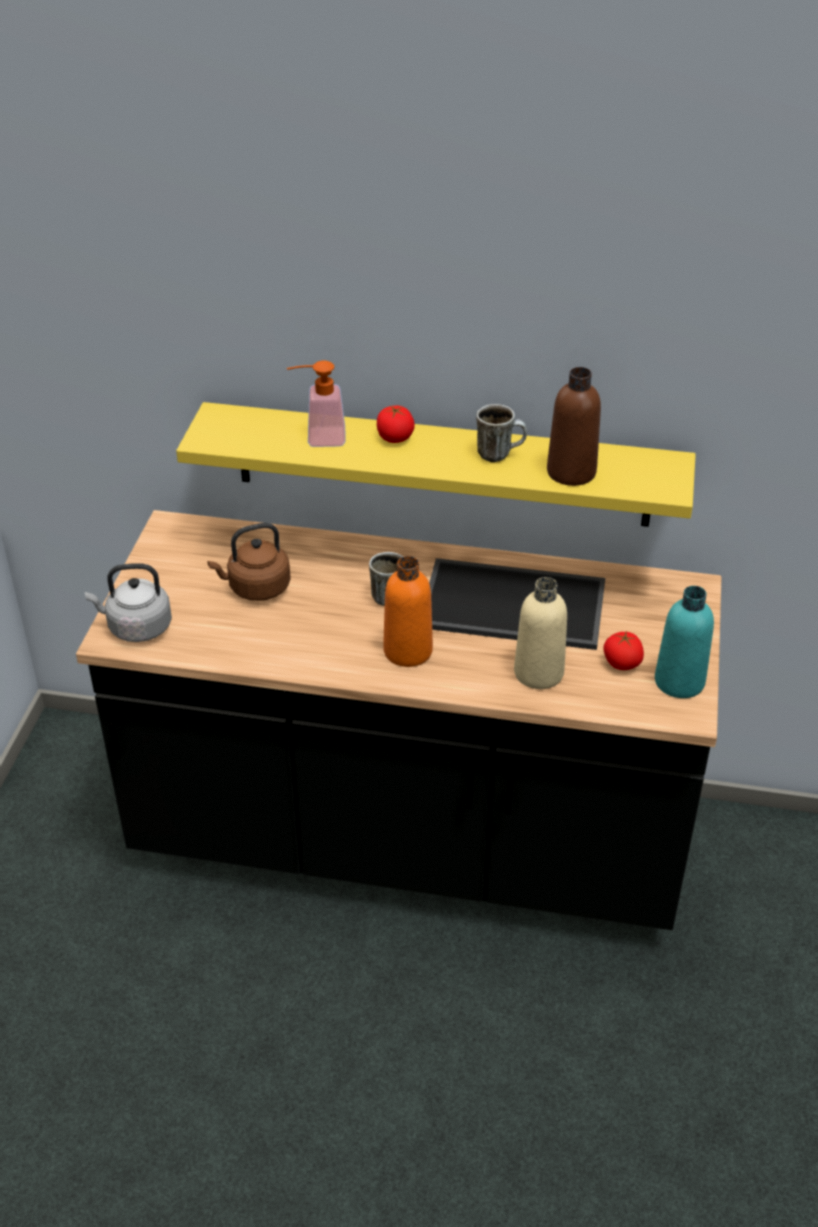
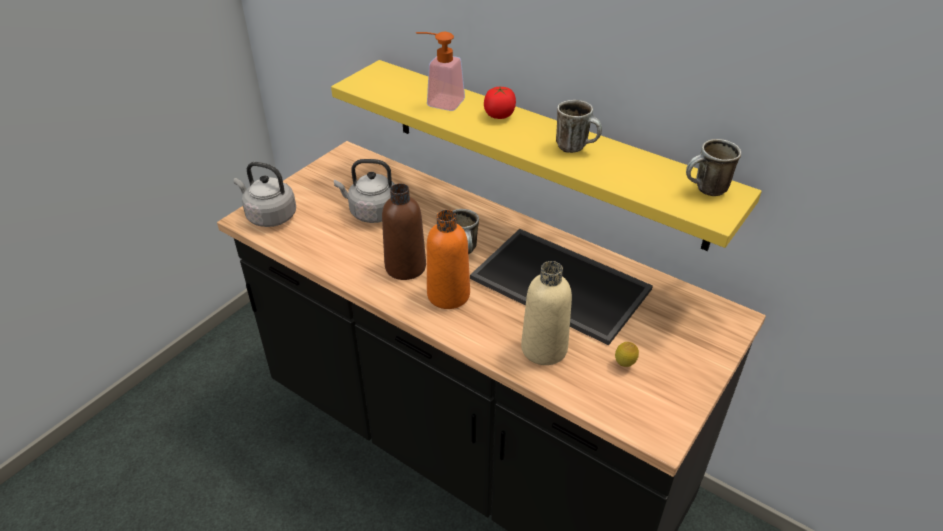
camera: 25 degrees right, 0 degrees up
(256, 588) = (372, 213): brown kettle -> grey kettle
(571, 472) = (630, 177): brown bottle -> brown bottle (405, 267)
(622, 663) = (624, 365): tomato -> lemon
(648, 467) = (706, 191): none -> mug
(679, 682) = (669, 400): turquoise bottle -> none

